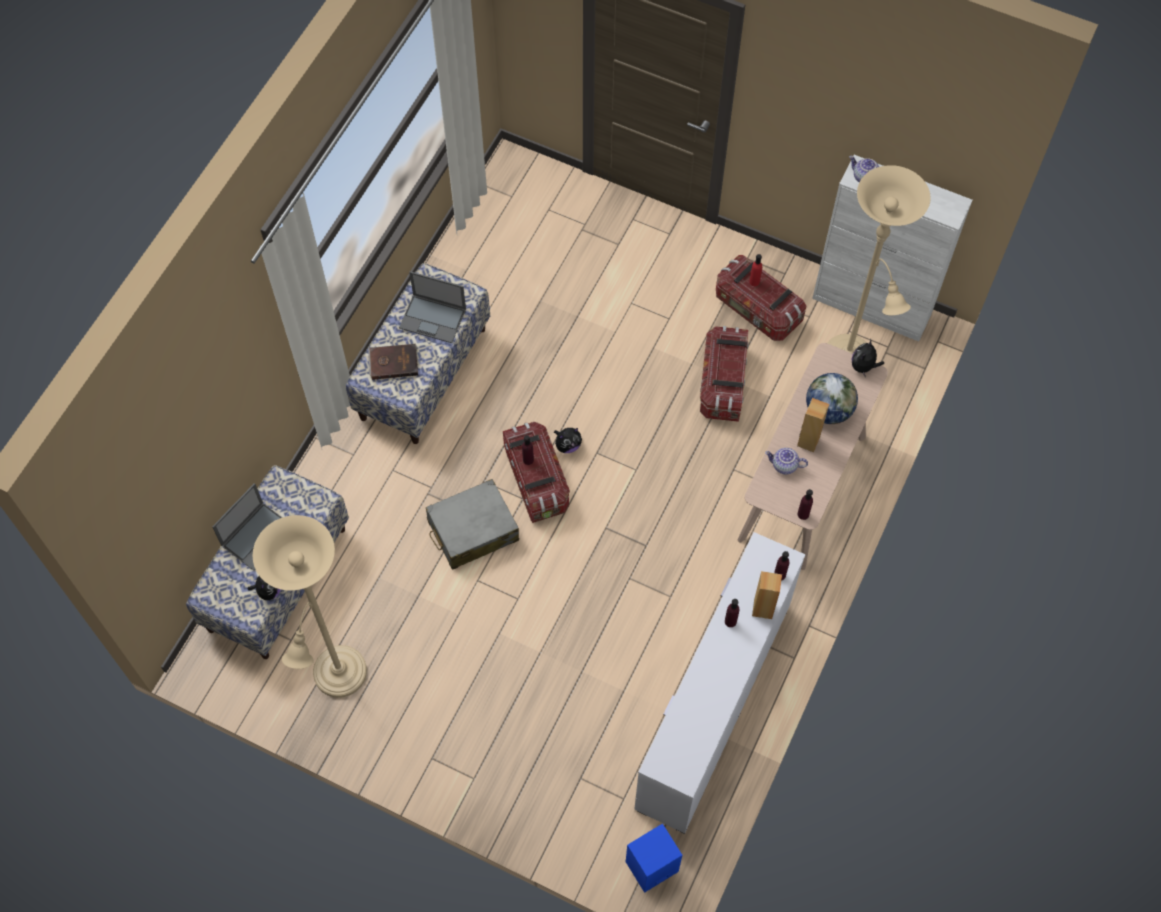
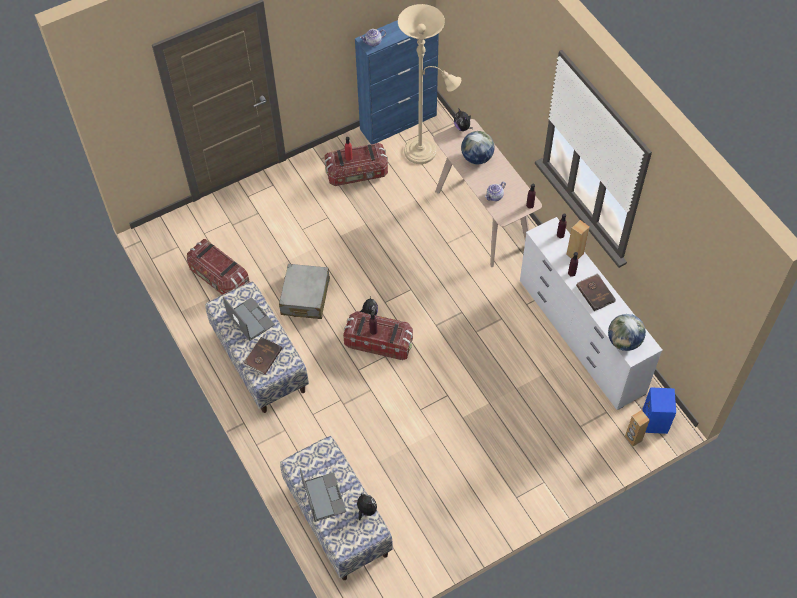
camera: 55 degrees left, 5 degrees down
(338, 679) = (430, 521): beige floor lamp -> none
(433, 318) = (250, 319): laptop -> laptop turned 90 degrees counterclockwise
(472, 530) = (386, 394): grey suitcase -> grey suitcase (305, 297)
(671, 742) = (624, 341): none -> globe
(721, 667) = (595, 293): none -> brown book
(723, 383) = (390, 216): storage box -> storage box (219, 277)
(808, 441) = (488, 177): brown speaker -> brown speaker (633, 439)
(872, 306) = (398, 122): white cabinet -> blue cabinet

